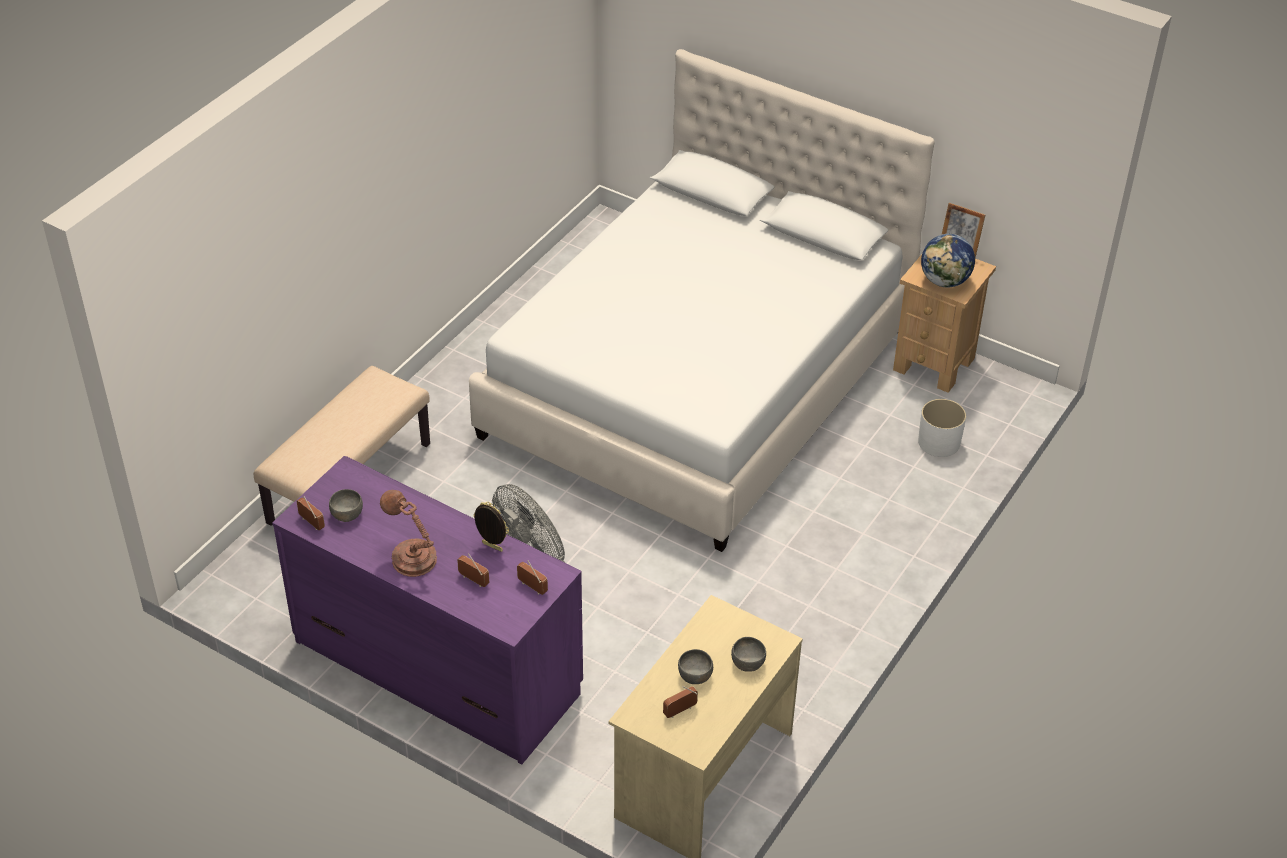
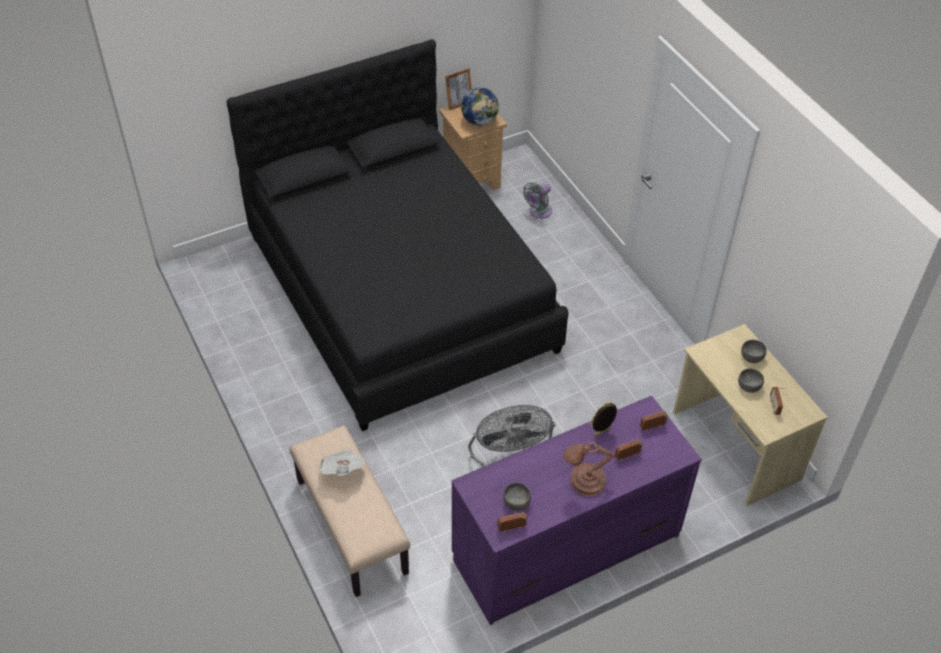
camera: 60 degrees left, 5 degrees up
(363, 411) = (343, 469): none -> newspaper
(698, 382) = (400, 292): white bed -> black bed
(939, 442) = (538, 212): white planter -> grey fan

